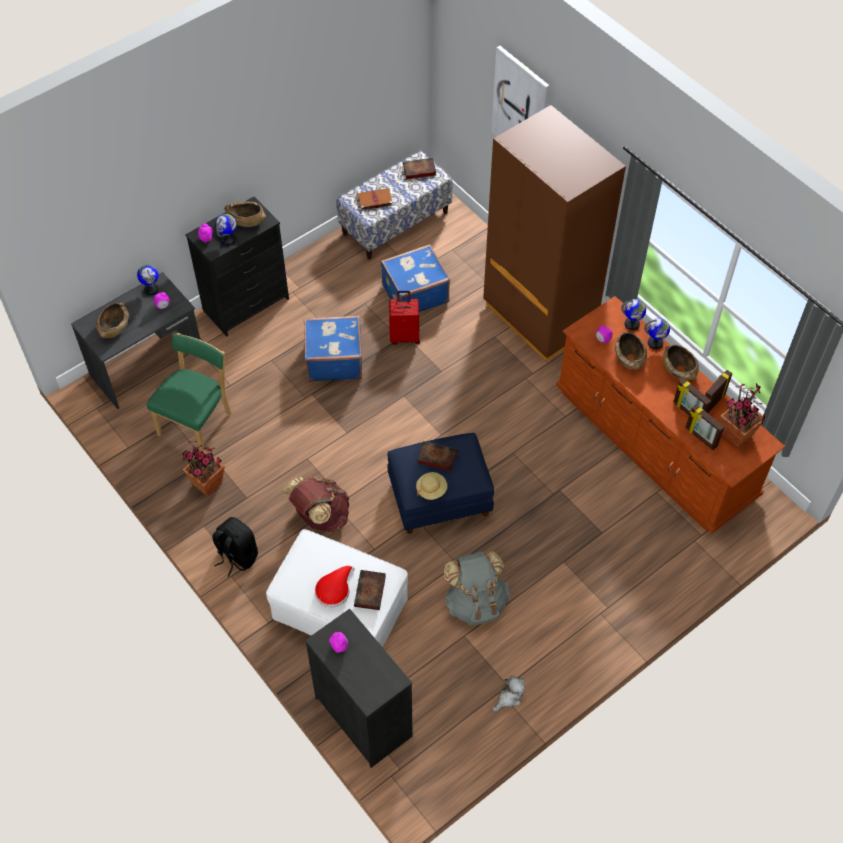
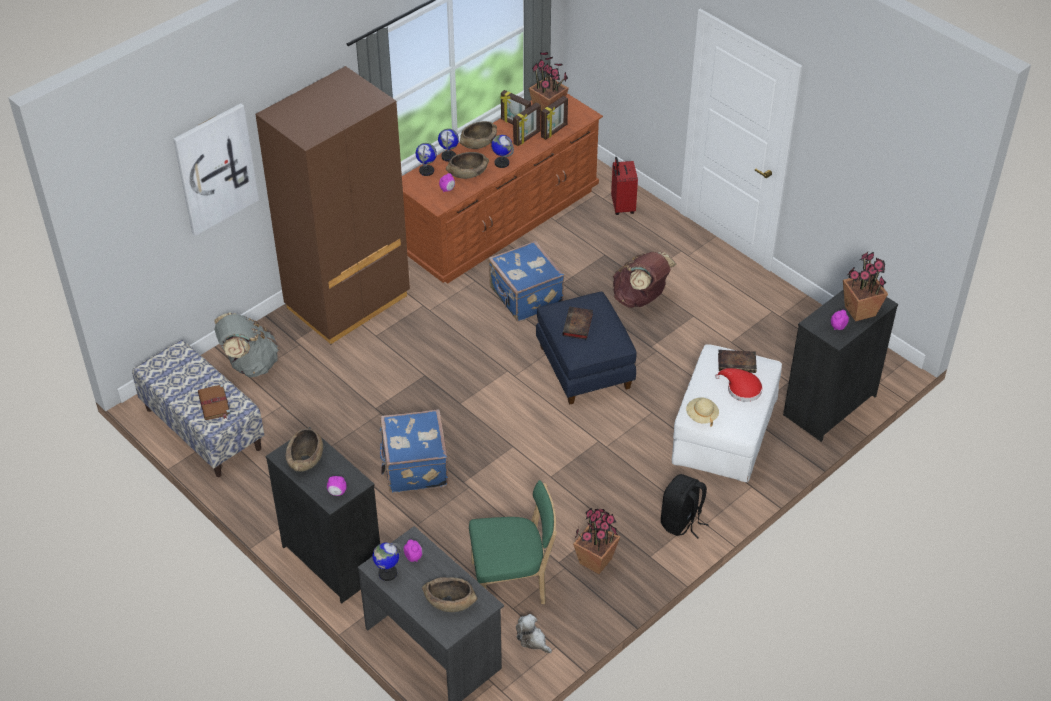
camera: 95 degrees left, 10 degrees down
(197, 422) = (512, 583): green chair -> green chair turned 150 degrees clockwise
(228, 239) = (338, 471): globe -> globe (501, 163)
(320, 516) = (621, 458): brown backpack -> brown backpack (640, 298)
(360, 674) = (860, 311): none -> potted plant
(405, 336) = (377, 408): red suitcase -> red suitcase (622, 207)
(414, 293) = (315, 404): blue suitcase -> blue suitcase (525, 297)
(418, 170) = (167, 368): book -> none
(431, 489) = (614, 329): beige hat -> beige hat (701, 416)
(476, 602) = (695, 335): grey backpack -> grey backpack (250, 364)
(509, 697) = (783, 310): plush toy -> plush toy (532, 640)

